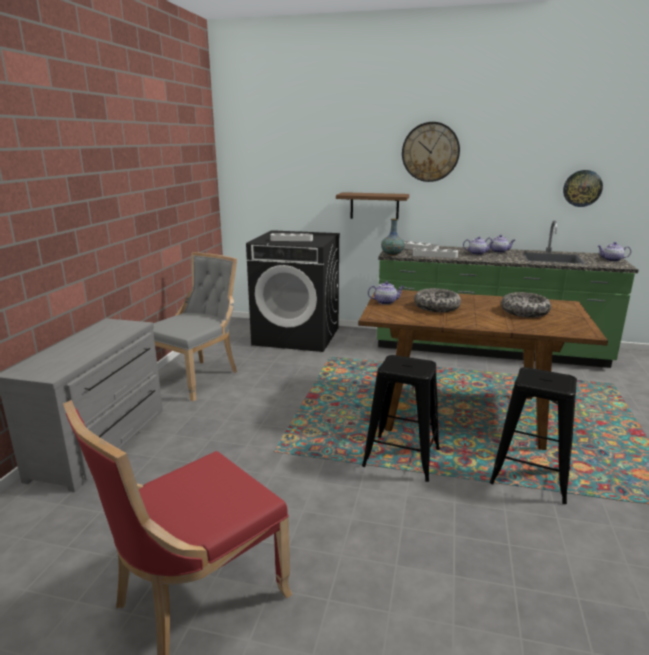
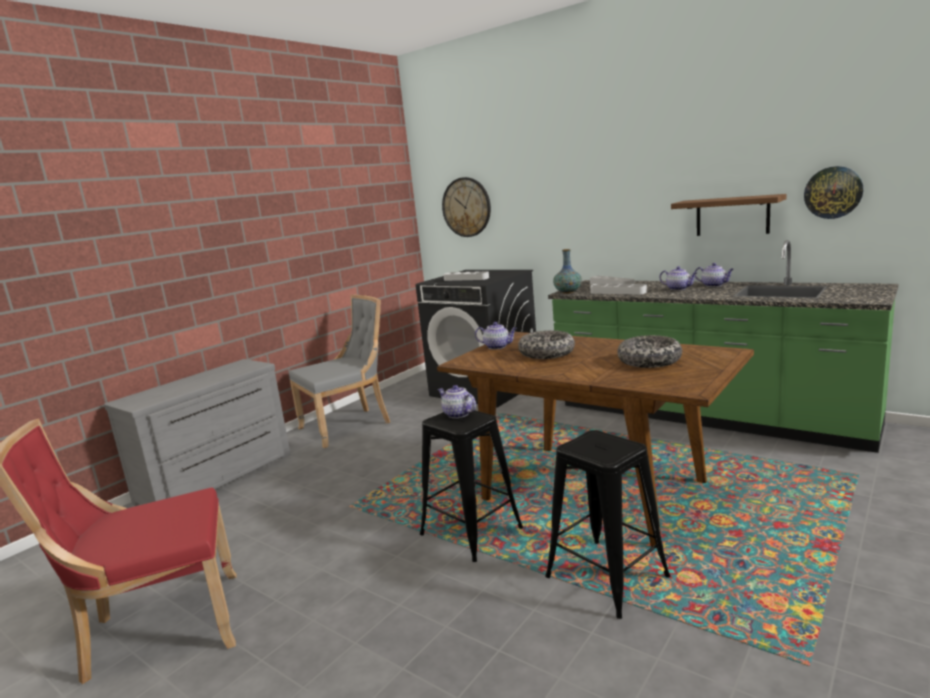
camera: 25 degrees right, 5 degrees down
(374, 206) = (569, 236): shelf -> shelf (732, 216)
(430, 152) = (626, 165): wall clock -> wall clock (466, 207)
(611, 260) = (870, 292): teapot -> teapot (457, 414)

